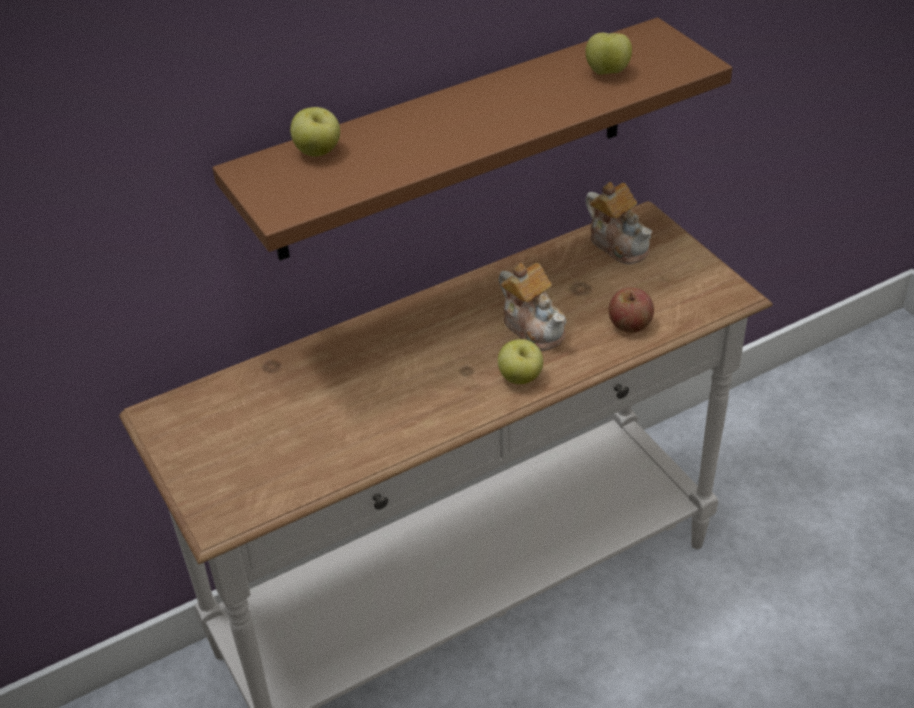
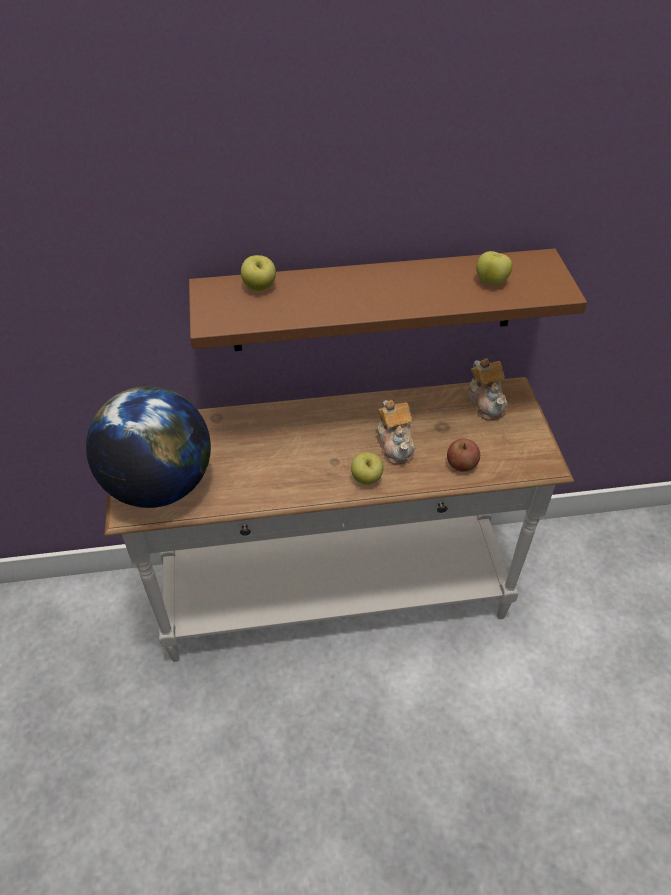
camera: 20 degrees right, 5 degrees up
(243, 474) = (160, 485): none -> globe

